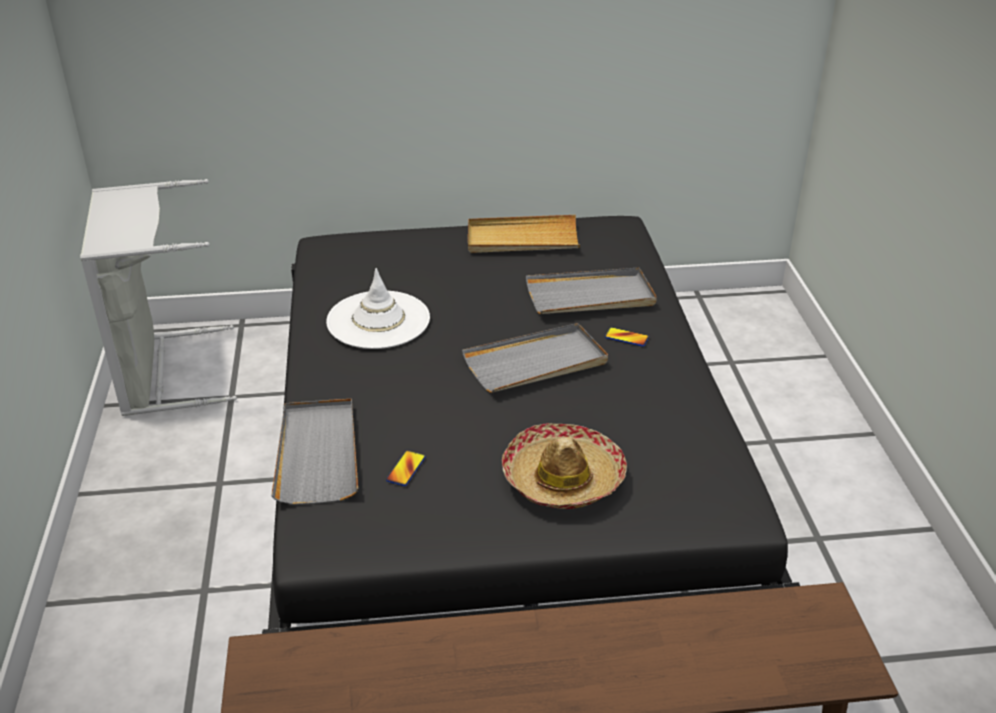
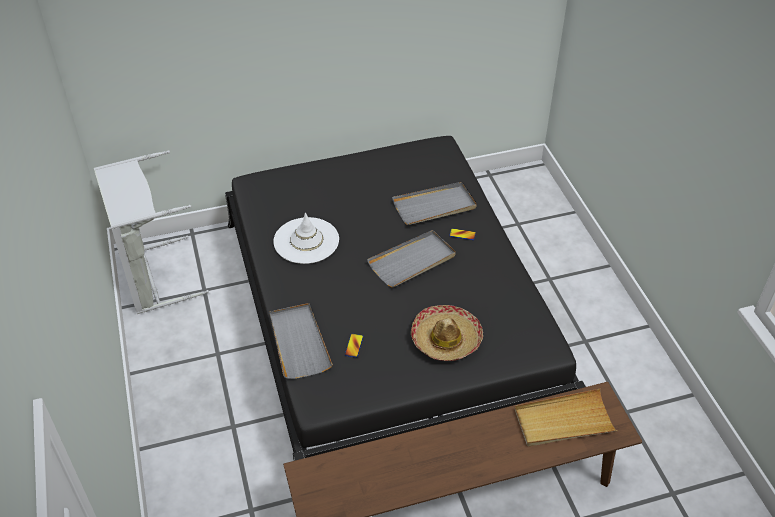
camera: 10 degrees left, 10 degrees up
(522, 239) = (381, 165): beige tray -> beige tray (563, 421)

